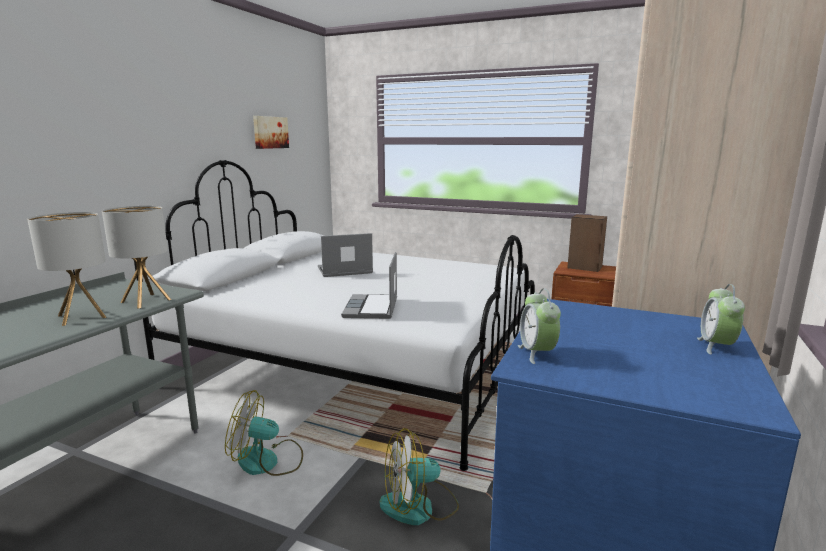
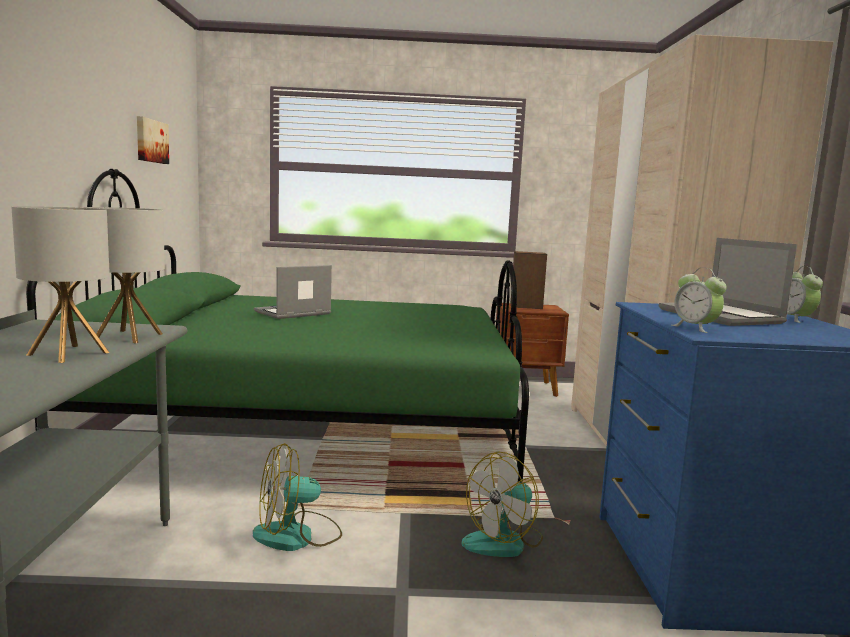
camera: 25 degrees left, 5 degrees down
(357, 368) = (311, 434): white bed -> green bed
(372, 308) = (386, 341): laptop -> laptop (722, 316)

